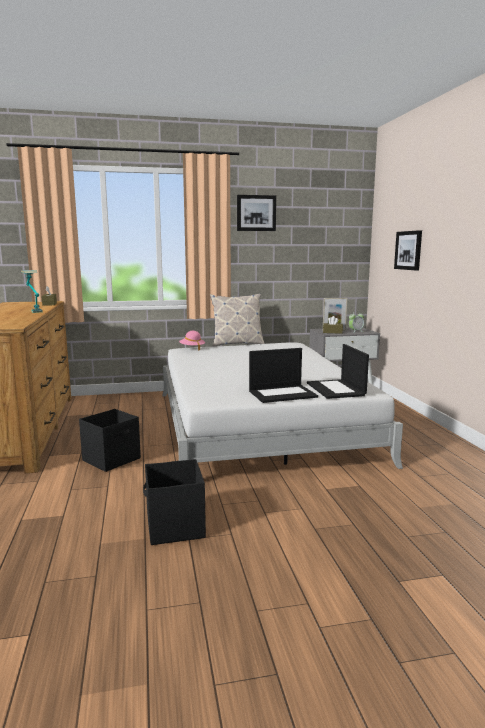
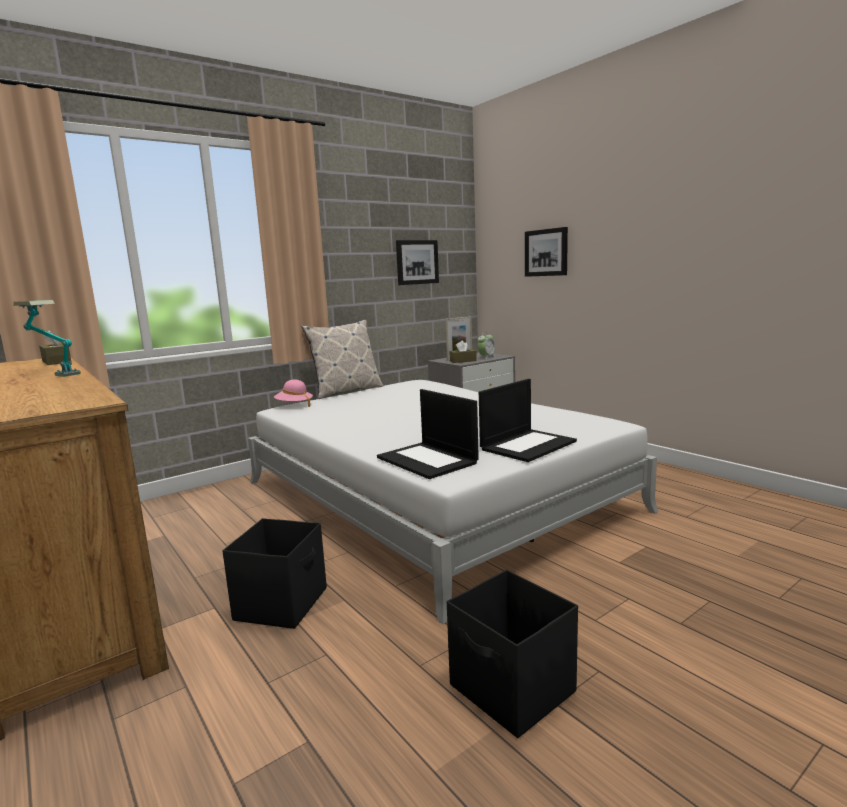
camera: 25 degrees left, 0 degrees up
(256, 213) = (348, 210): picture -> picture (417, 262)
(336, 389) = (575, 428): laptop -> laptop (428, 460)

